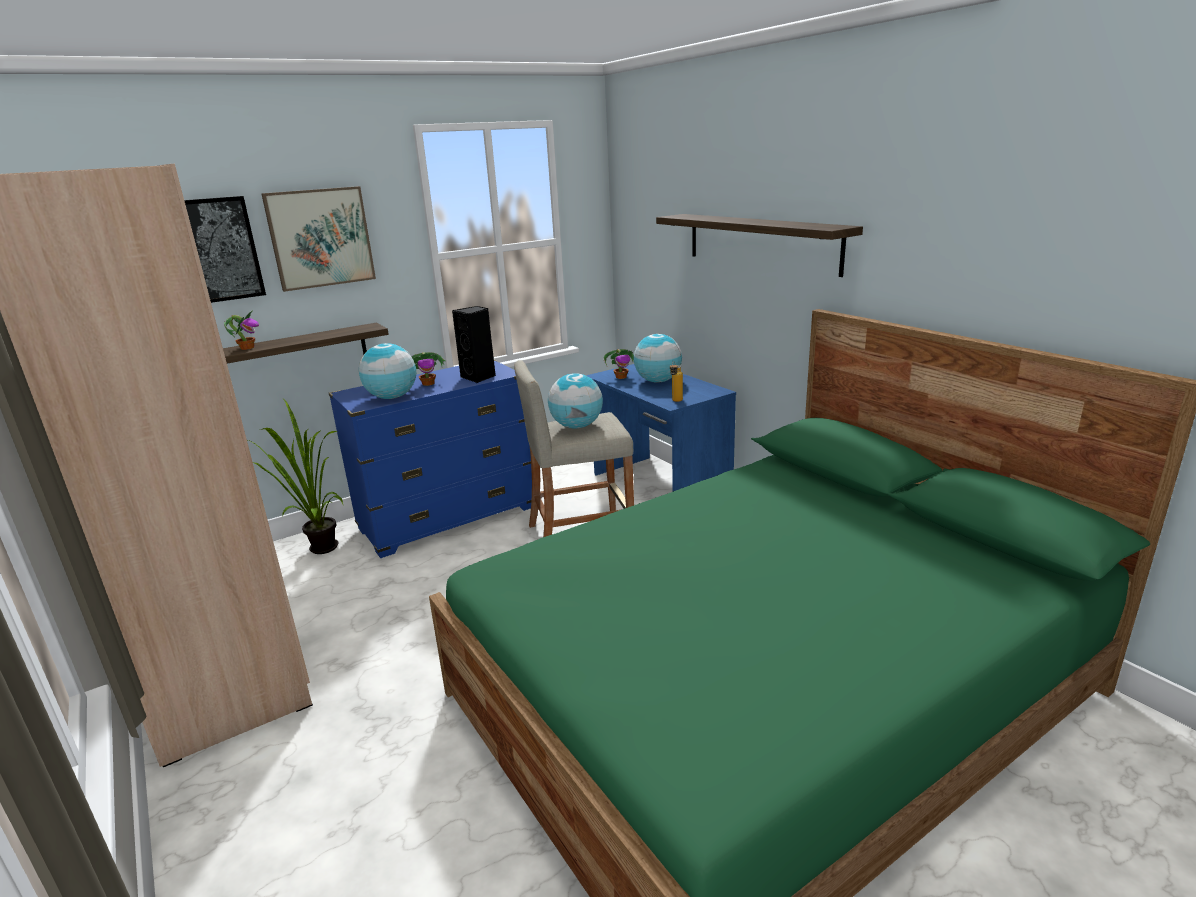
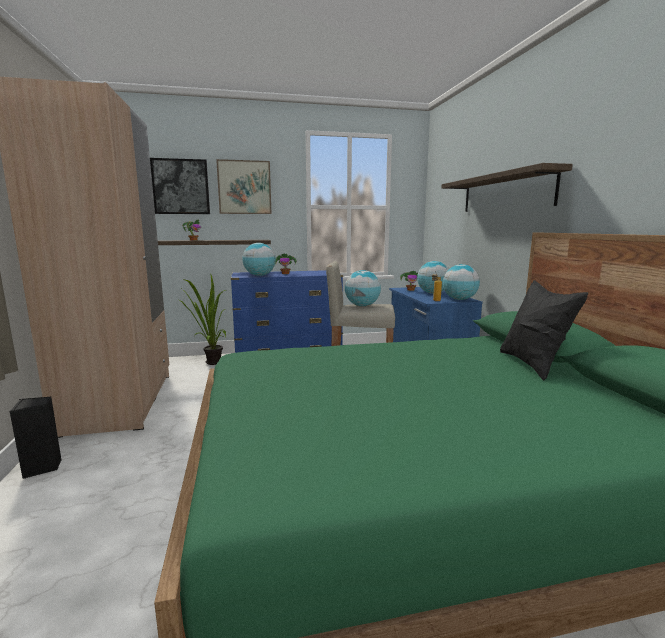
camera: 20 degrees right, 10 degrees down
(479, 377) = (315, 274): black speaker -> black speaker (43, 468)
(705, 392) = (459, 299): none -> globe
(855, 504) = (533, 365): none -> black pillow

